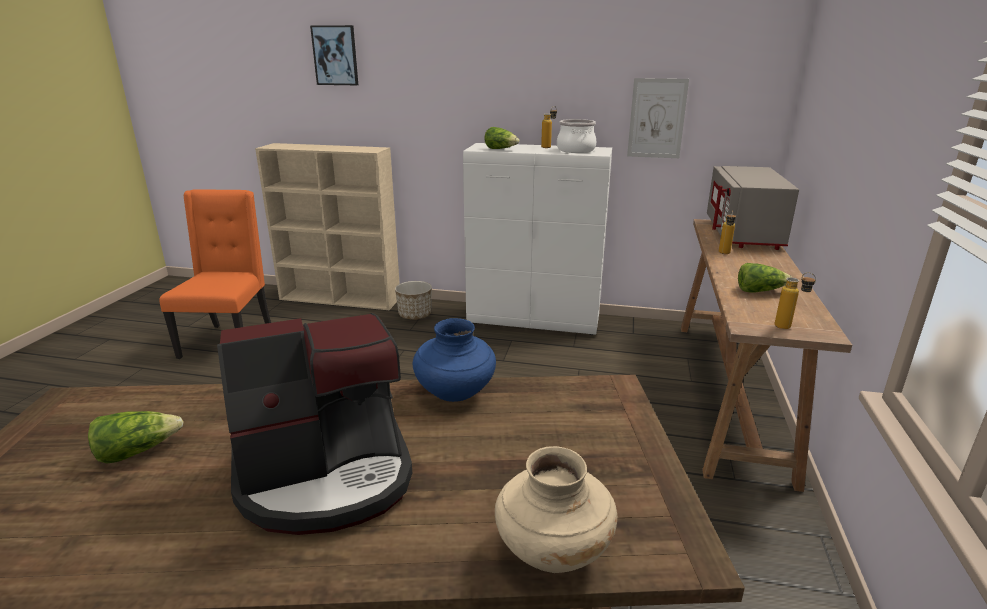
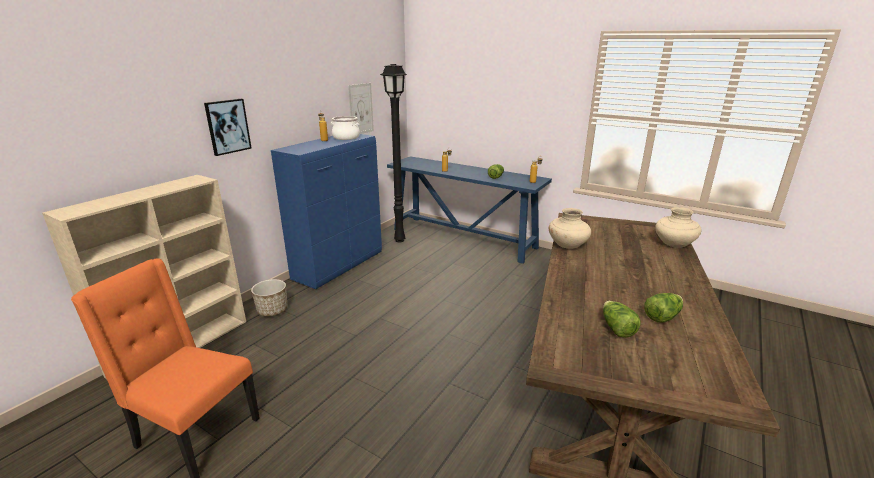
camera: 70 degrees left, 0 degrees up
(326, 475) = (635, 277): coffee machine -> none
(335, 55) = (115, 91): picture -> picture (227, 126)
(455, 393) = (568, 245): blue vase -> beige vase
(501, 149) = (313, 148): lettuce -> lettuce (662, 316)
(534, 321) = (339, 266): white cabinet -> blue cabinet
(652, 340) = (399, 240): none -> black floor lamp
(728, 392) = (464, 239): brown console table -> blue console table
(743, 234) = (423, 162): grey microwave -> none

